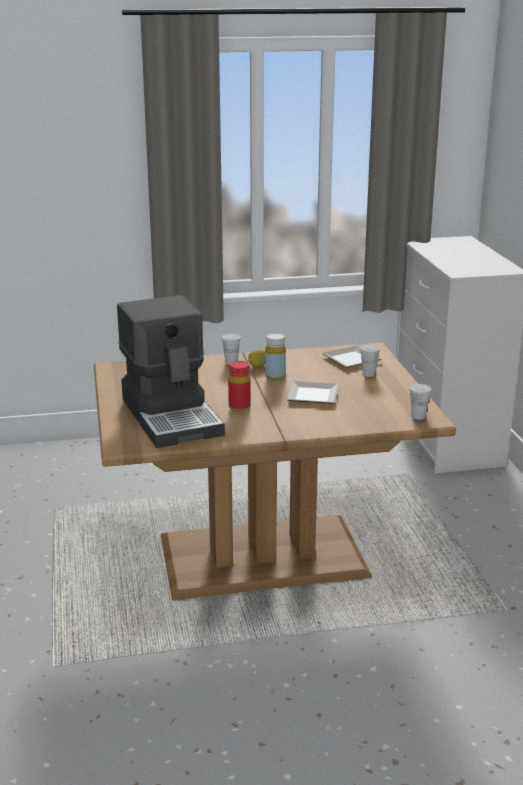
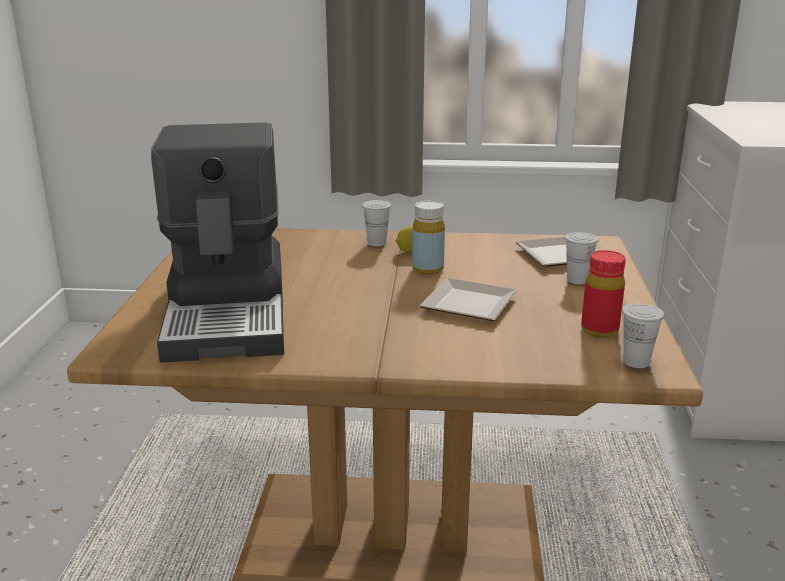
camera: 15 degrees right, 0 degrees up
(239, 407) = (341, 310): red bottle -> red bottle (599, 330)

